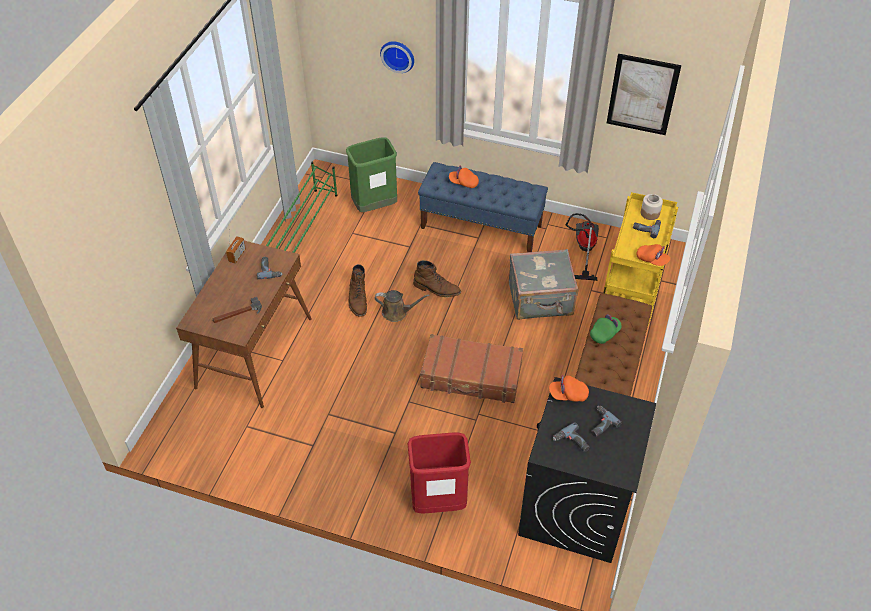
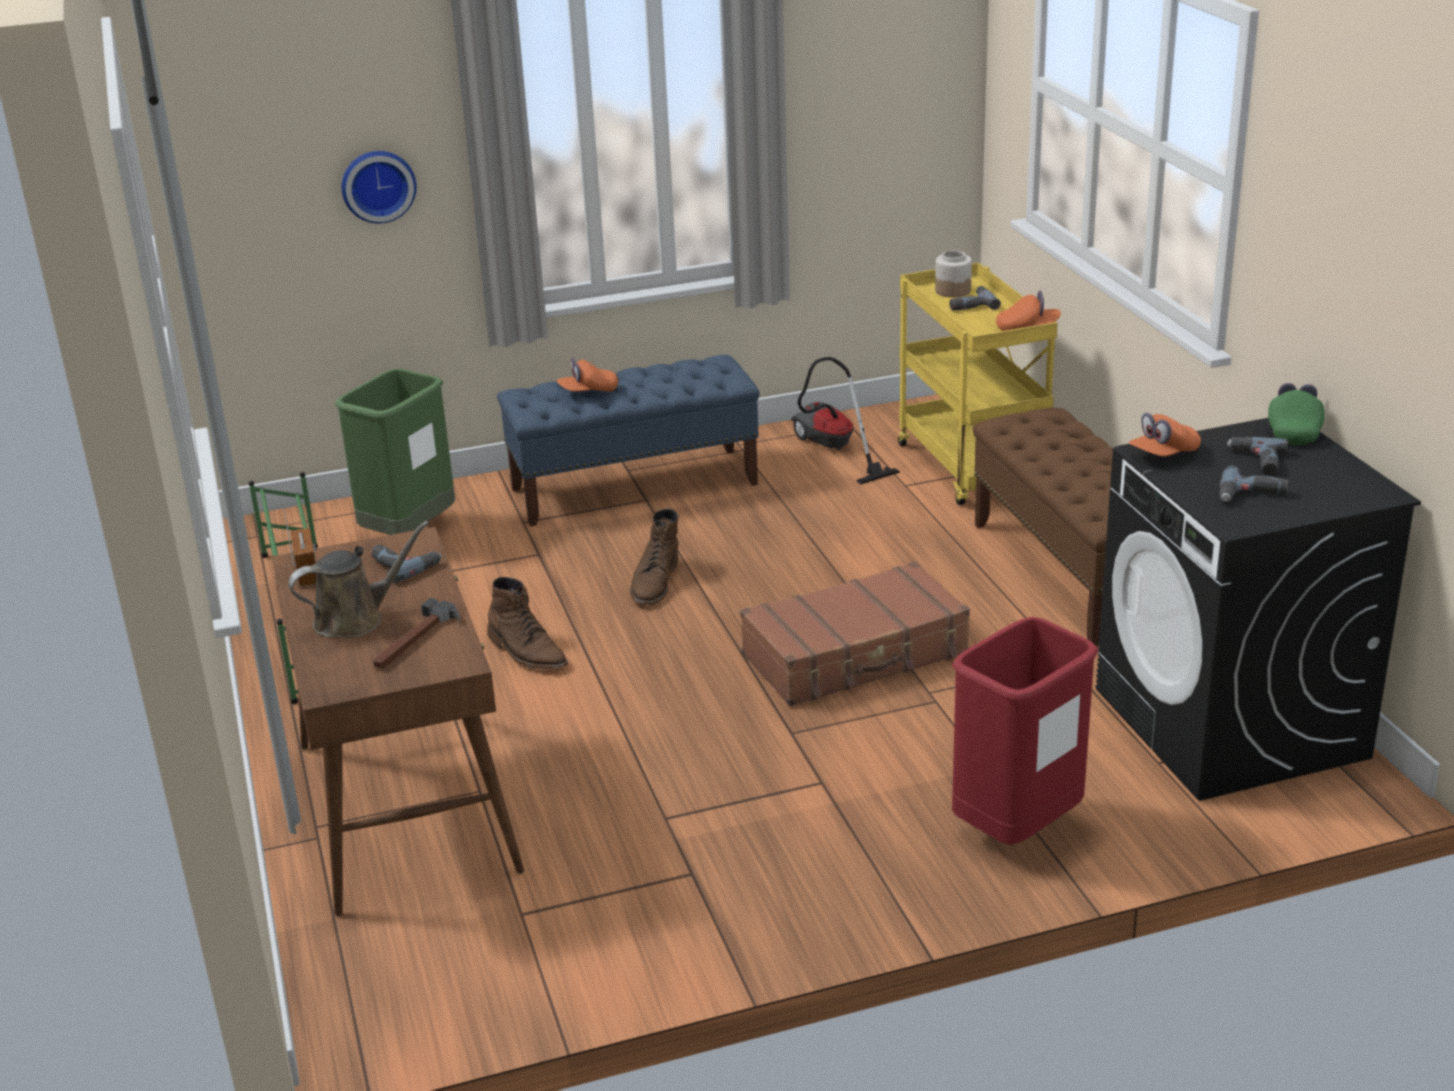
camera: 35 degrees left, 20 degrees down
(397, 312) = (622, 637): brown watering can -> brown watering can (355, 619)
(437, 289) = (655, 582): brown boot -> brown boot turned 120 degrees clockwise
(541, 300) = (844, 525): grey suitcase -> none
(605, 333) = (1047, 454): green cap -> green cap (1293, 431)
(642, 94) = (846, 104): picture -> none

